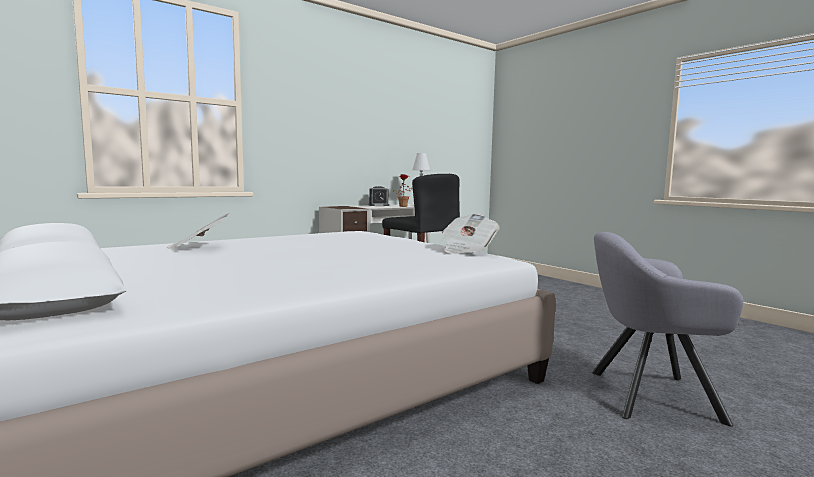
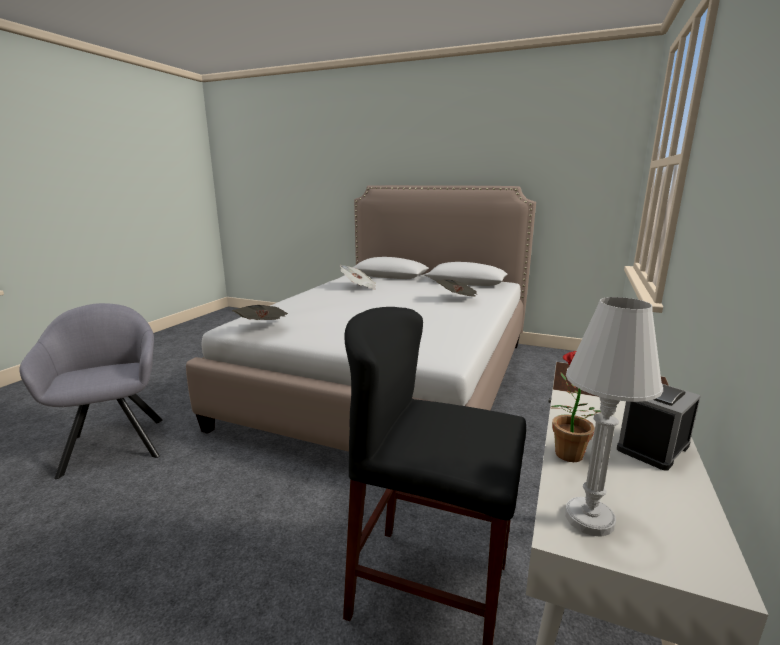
camera: 150 degrees right, 10 degrees up
(237, 277) = (359, 287): none -> newspaper
(645, 395) = (116, 442): grey armchair -> grey armchair turned 90 degrees counterclockwise

